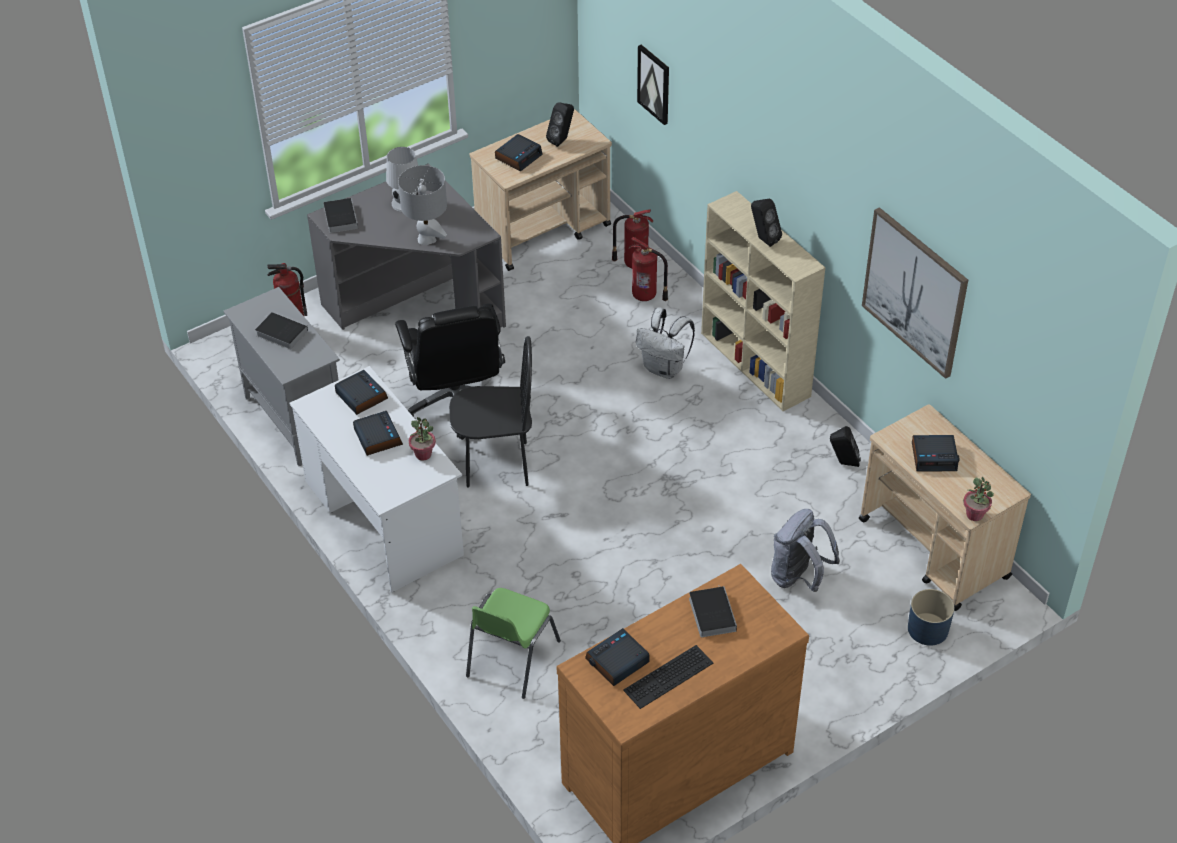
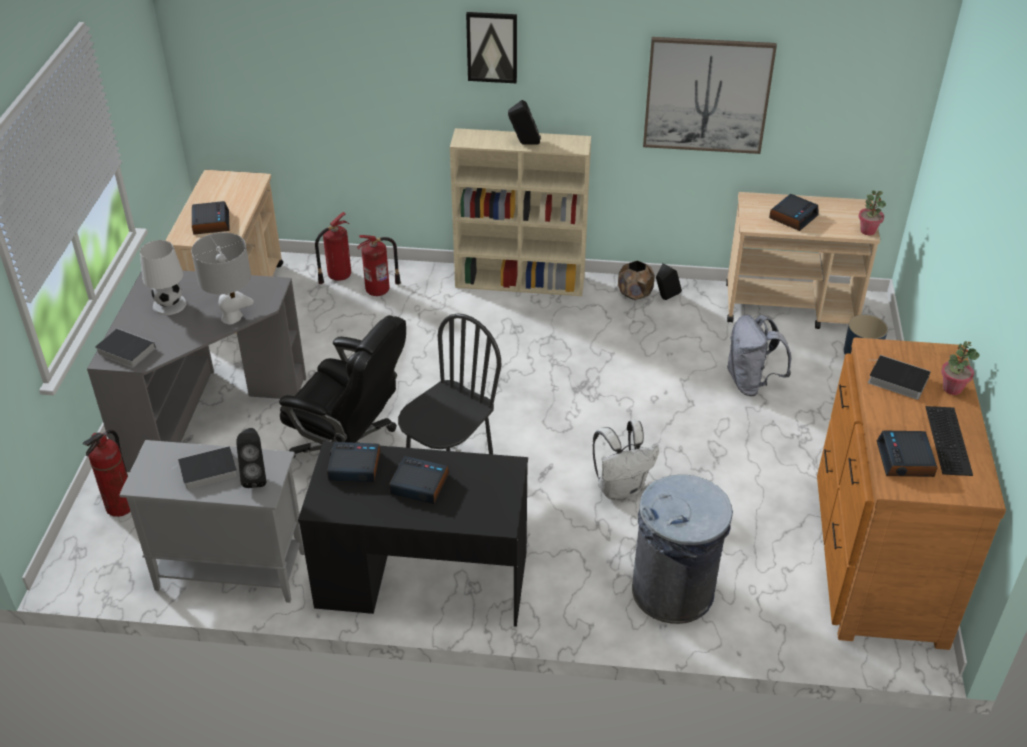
camera: 50 degrees left, 5 degrees down
(383, 517) = (422, 580): white desk -> black desk
(423, 454) = (476, 467): potted plant -> potted plant (952, 388)
(511, 659) = (673, 592): green chair -> grey trash can
(562, 140) = (228, 193): black speaker -> black speaker (256, 477)
(654, 84) = (306, 85): picture -> picture (492, 47)
(664, 368) = (466, 325): white backpack -> white backpack (621, 488)
(826, 441) = (635, 294): none -> brown planter

